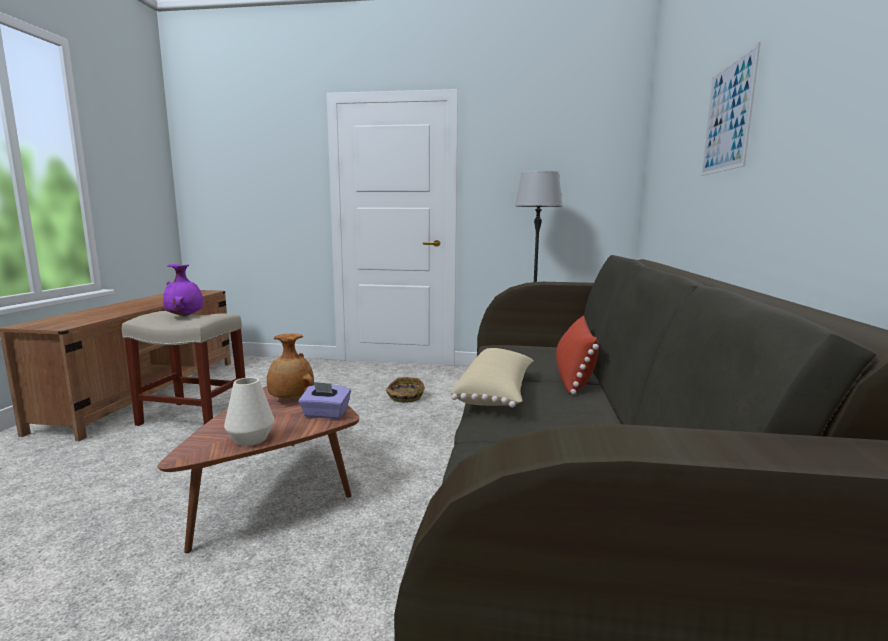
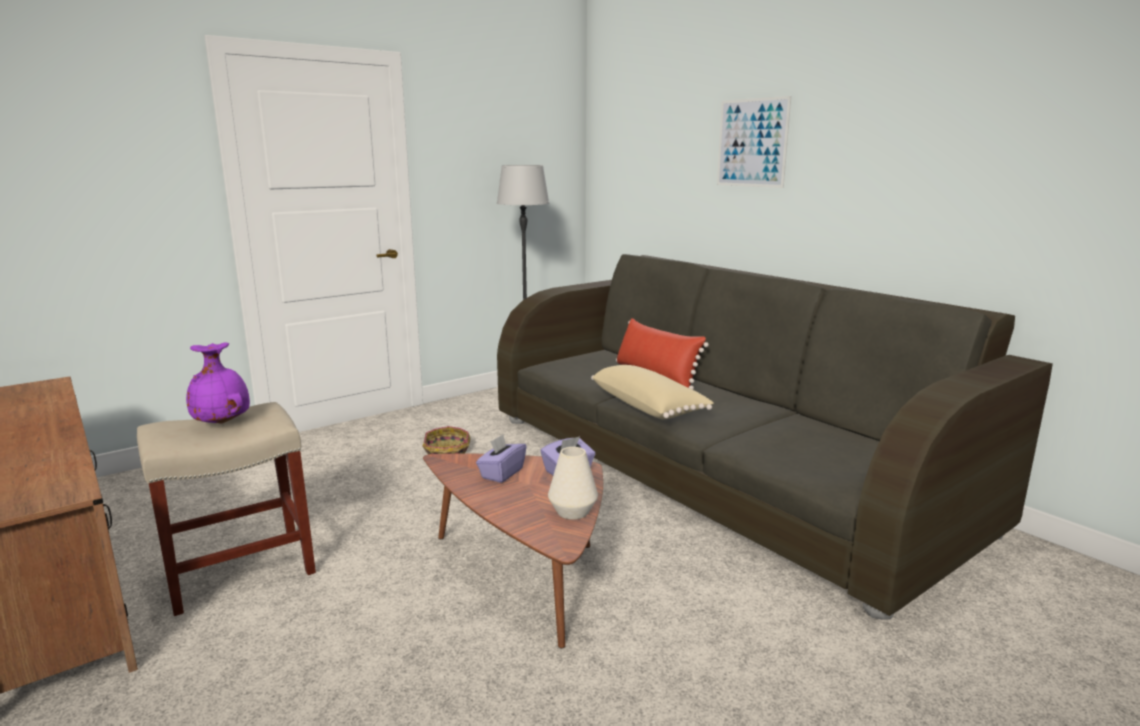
camera: 45 degrees left, 5 degrees up
(291, 399) = (501, 473): brown vase -> purple tissue box

